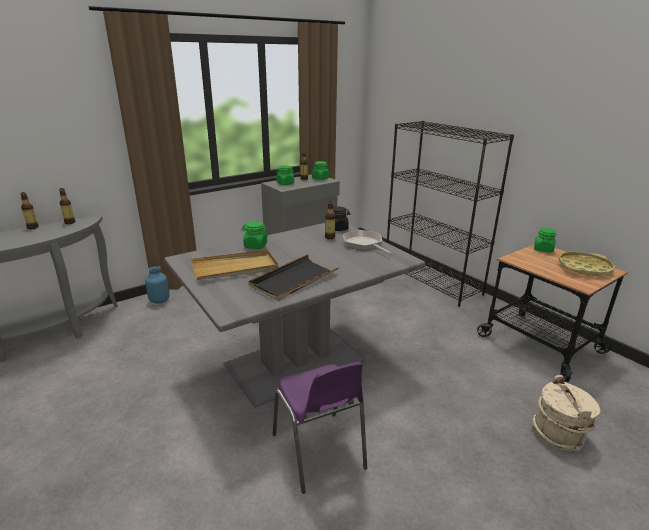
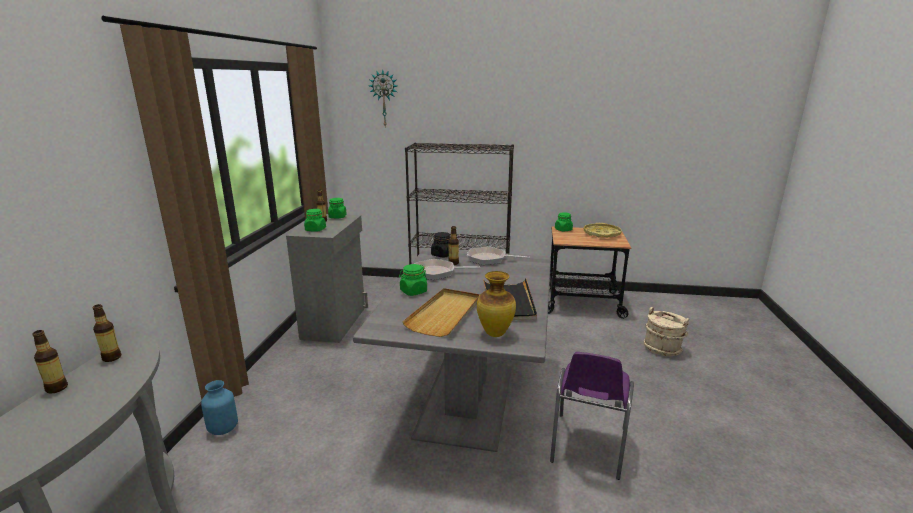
camera: 45 degrees left, 5 degrees down
(229, 295) = (495, 334): none -> vase
(301, 240) = (437, 273): none -> frying pan
(319, 453) = (587, 446): purple chair -> purple chair turned 90 degrees clockwise
(407, 73) = (384, 98): none -> wall clock

